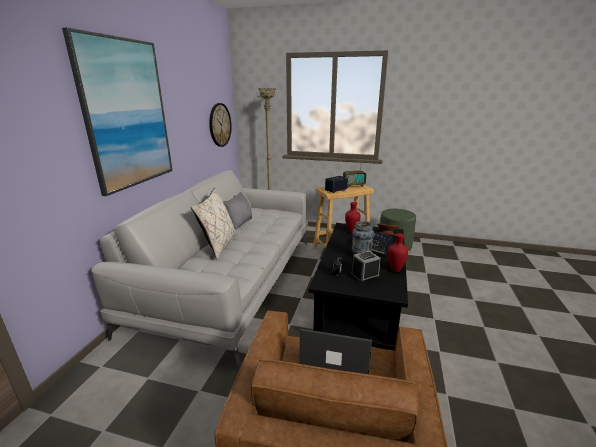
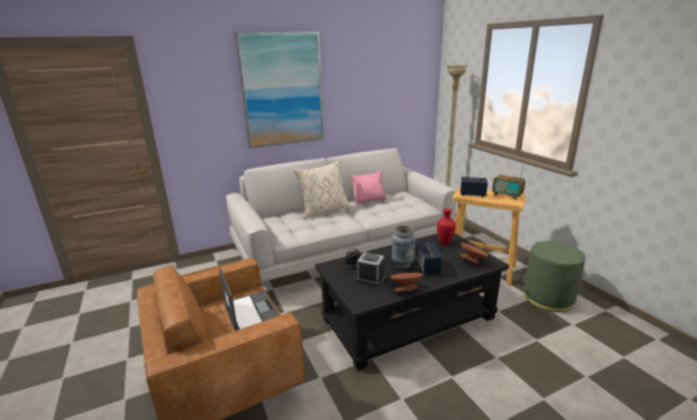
camera: 50 degrees right, 0 degrees up
(220, 125) = (407, 102): wall clock -> none
(240, 223) = (369, 200): grey pillow -> pink pillow
(395, 270) = (405, 289): red vase -> brown bowl

